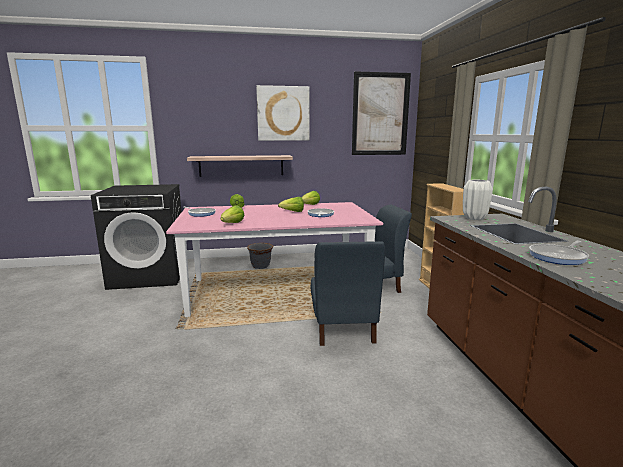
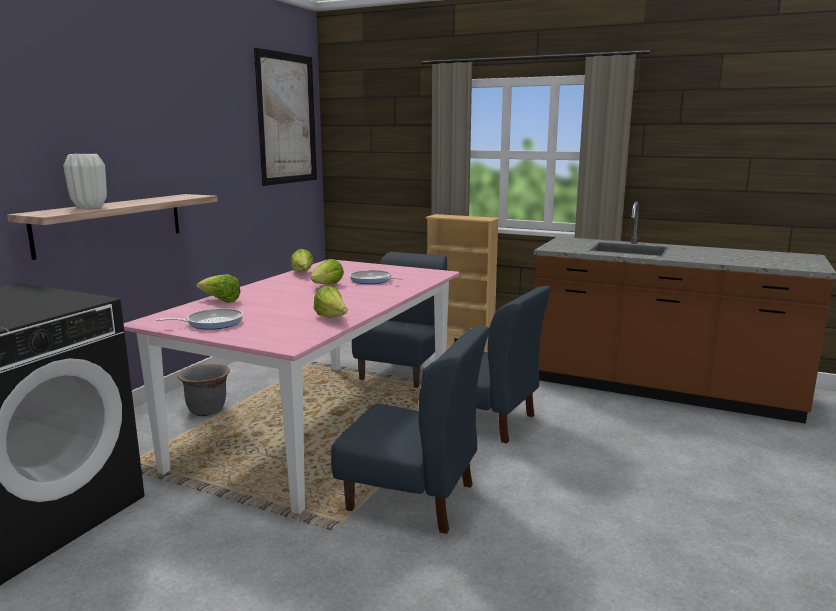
camera: 55 degrees left, 0 degrees up
(223, 338) = (412, 498): none -> blue chair
(283, 113) = (169, 116): picture -> none
(474, 218) = (564, 244): white vase -> white vase (89, 207)
(559, 257) = (708, 257): frying pan -> none

